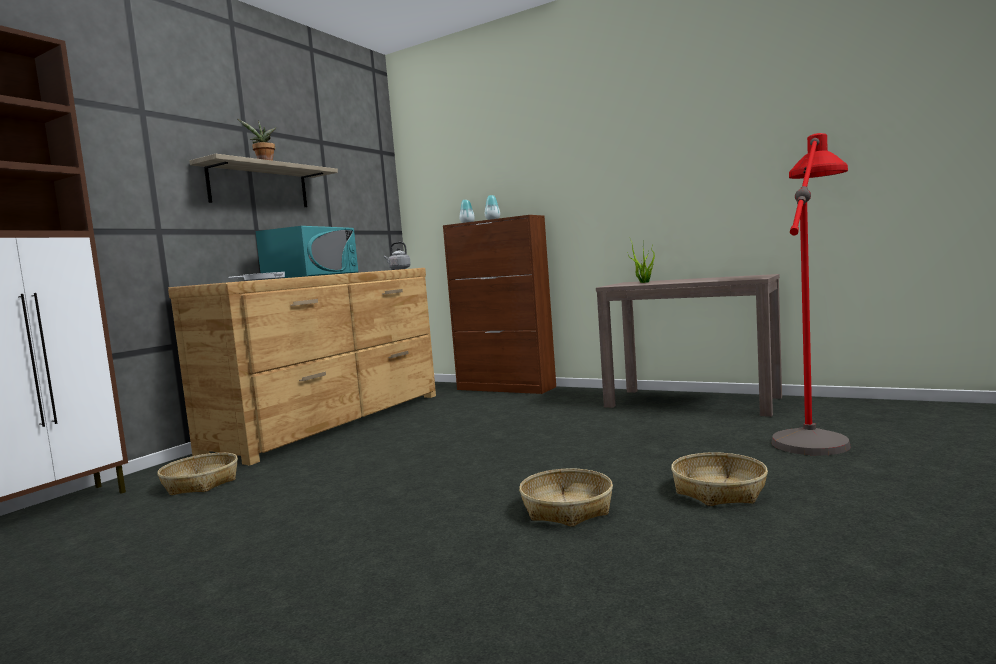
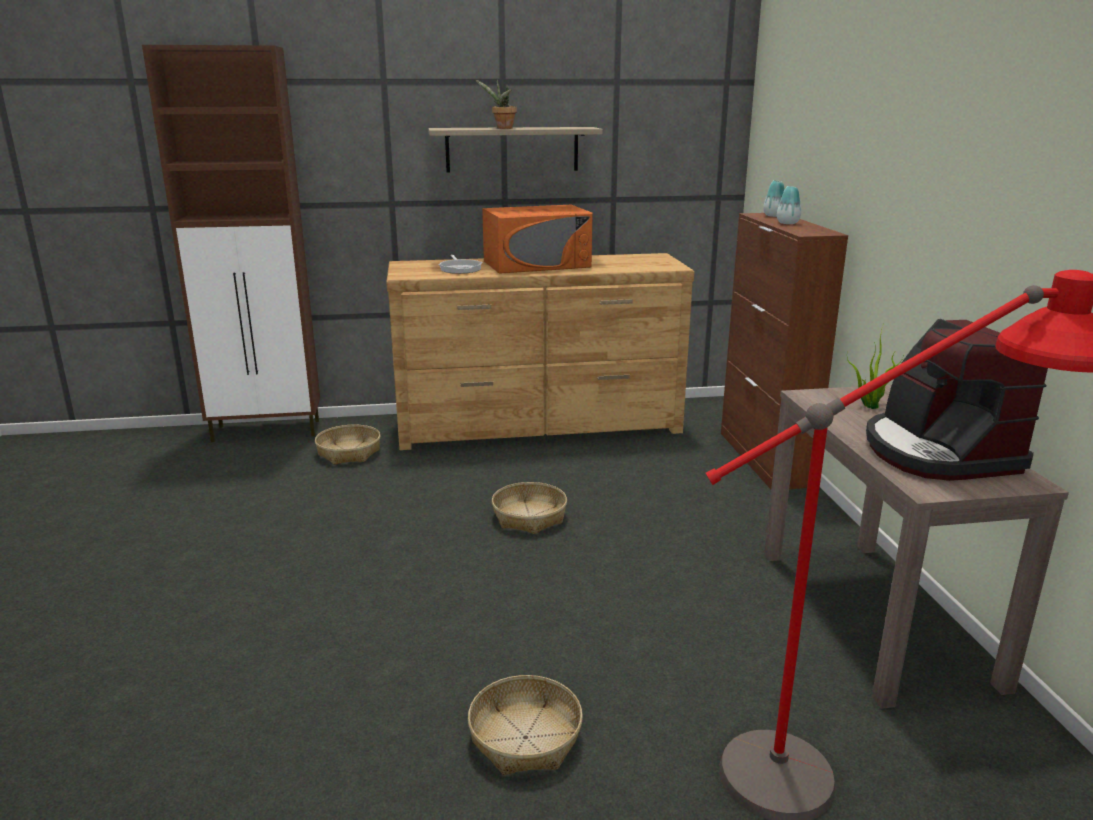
camera: 50 degrees right, 15 degrees up
(312, 275) = (537, 264): turquoise microwave -> orange microwave
(398, 269) = (664, 265): grey kettle -> none
(567, 509) = (408, 651): basket -> basket (529, 517)
(716, 278) = (938, 452): none -> coffee machine

